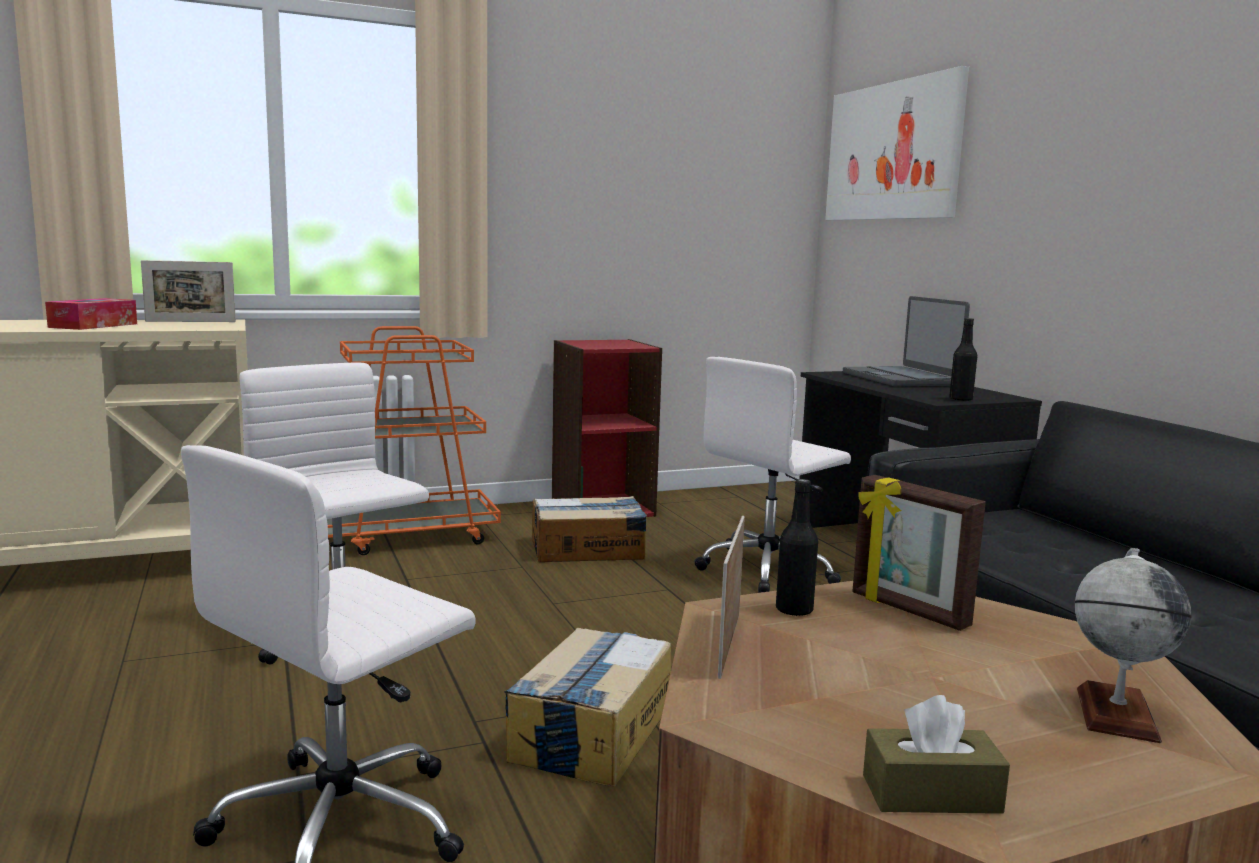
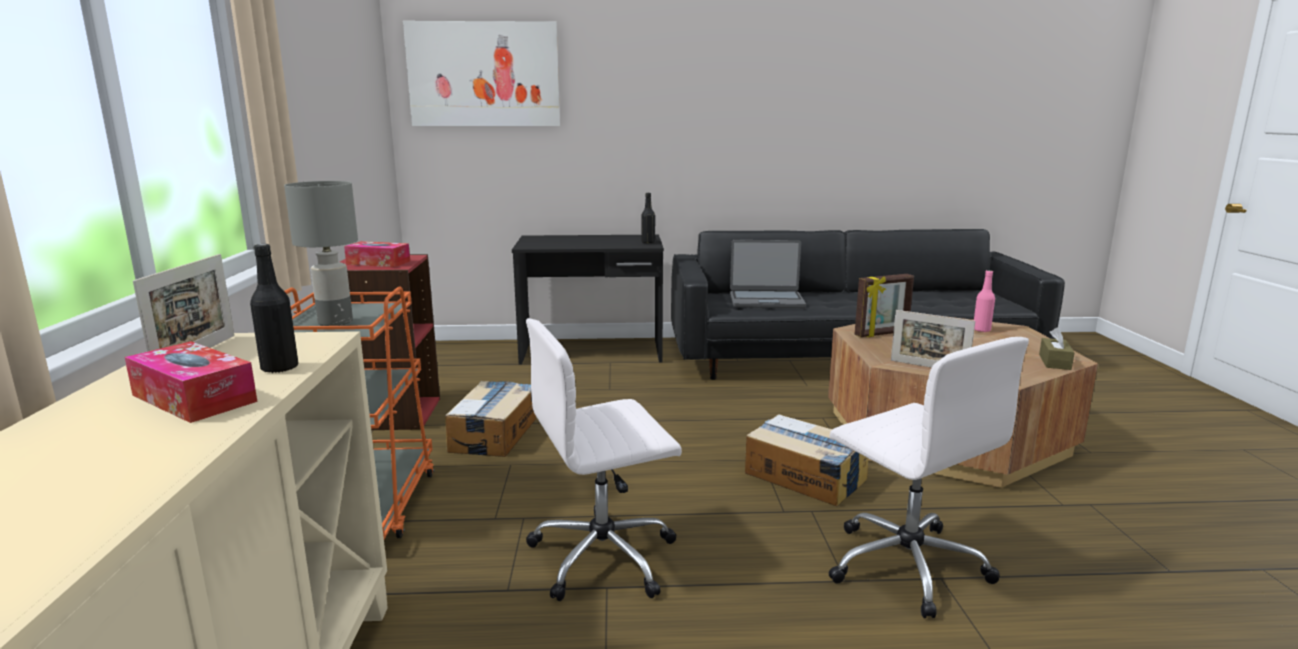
camera: 70 degrees left, 5 degrees up
(393, 355) = (334, 322): none -> grey table lamp
(602, 344) = (378, 263): none -> tissue box
(769, 569) = (590, 387): white office chair -> none
(794, 610) = (883, 350): black bottle -> black bottle (280, 368)
(901, 379) = (565, 239): laptop -> laptop (766, 301)
(1116, 714) = (981, 330): globe -> pink bottle

